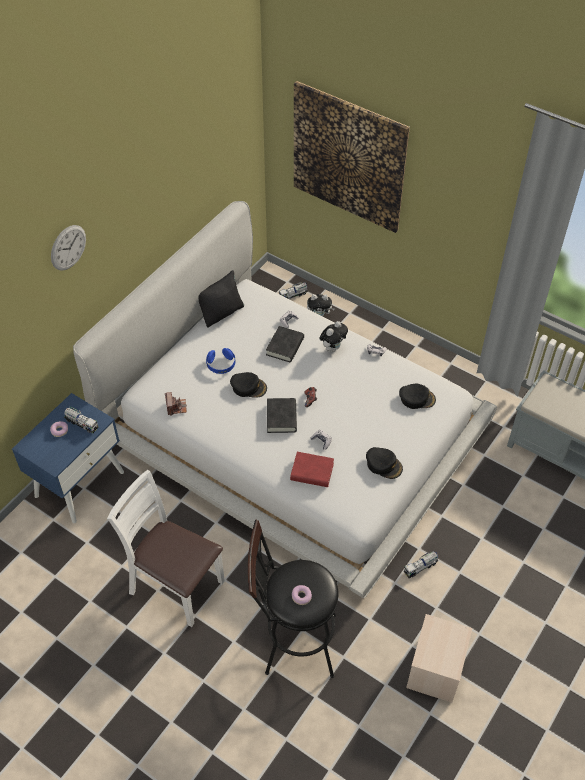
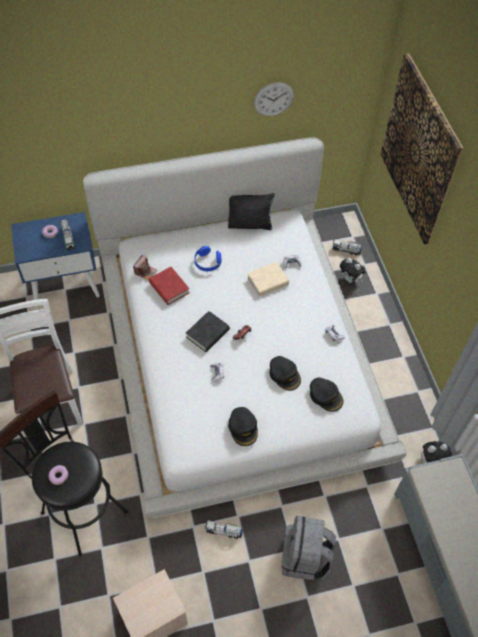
camera: 40 degrees right, 5 degrees up
(68, 247) = (102, 89): wall clock -> wall clock (273, 99)
(248, 387) = (209, 293): black cap -> black cap (285, 375)
(285, 347) = (267, 281): black book -> beige book
(312, 472) = (185, 391): red book -> red book (169, 288)
(333, 348) = (303, 308): plush toy -> plush toy (431, 459)
(494, 537) = (305, 558): none -> grey backpack

